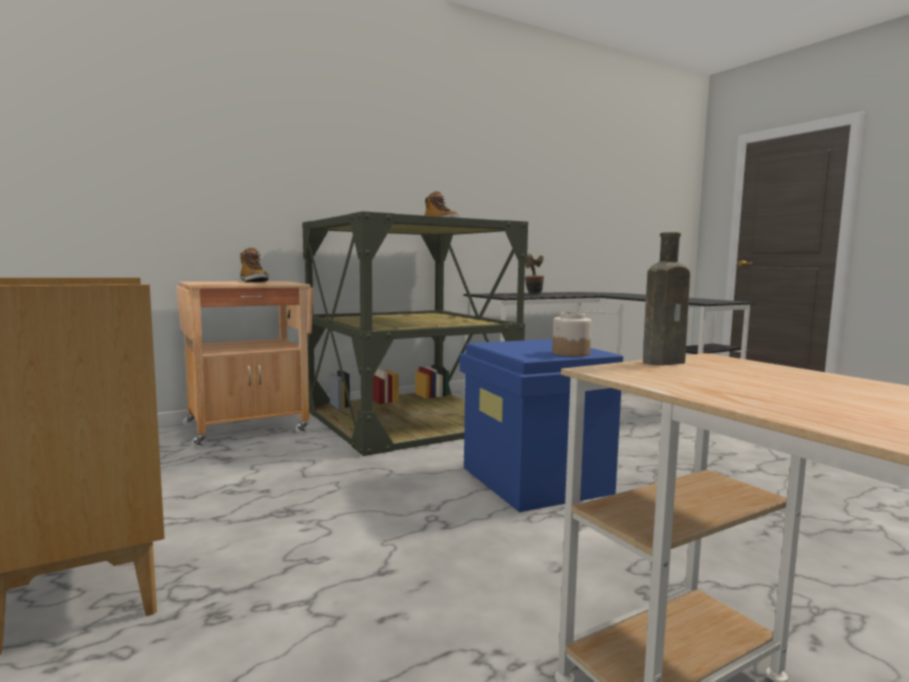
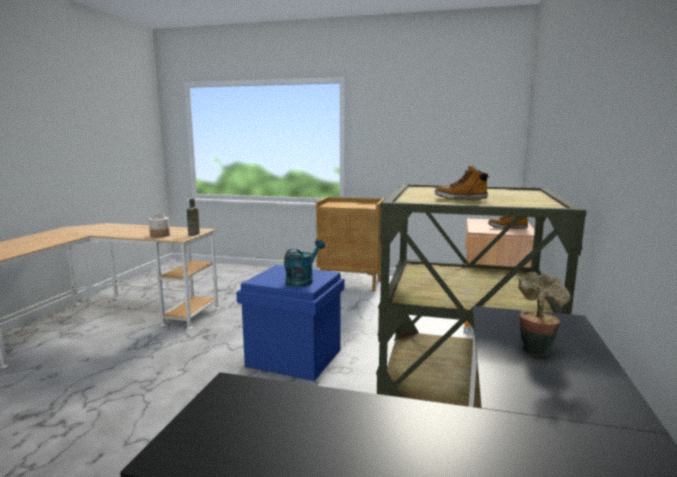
camera: 135 degrees right, 5 degrees up
(537, 344) = (302, 280): none -> turquoise watering can
(570, 353) = (267, 276): jar -> jar (160, 235)

